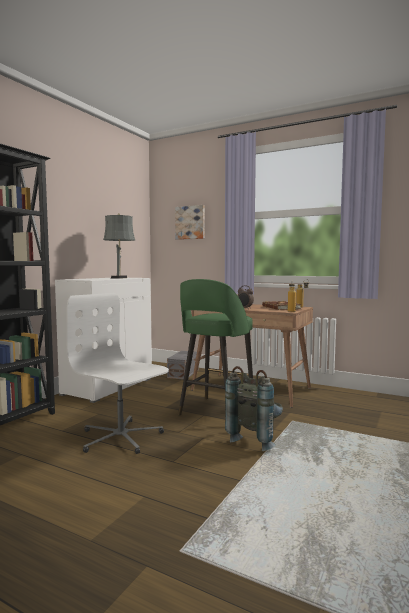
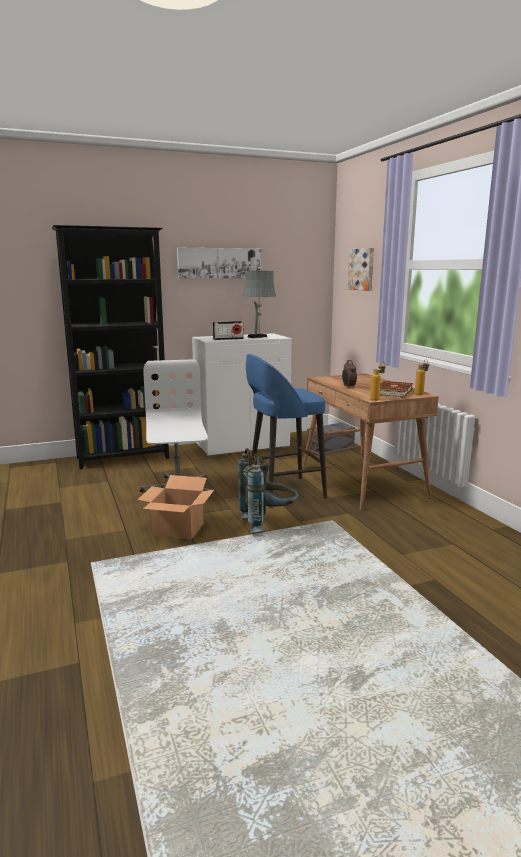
camera: 40 degrees right, 10 degrees up
(74, 208) = (219, 263): none -> picture
(101, 279) = (228, 339): none -> radio
(196, 472) = (179, 529): none -> cardboard box
(215, 412) = (283, 492): green stool -> blue stool

